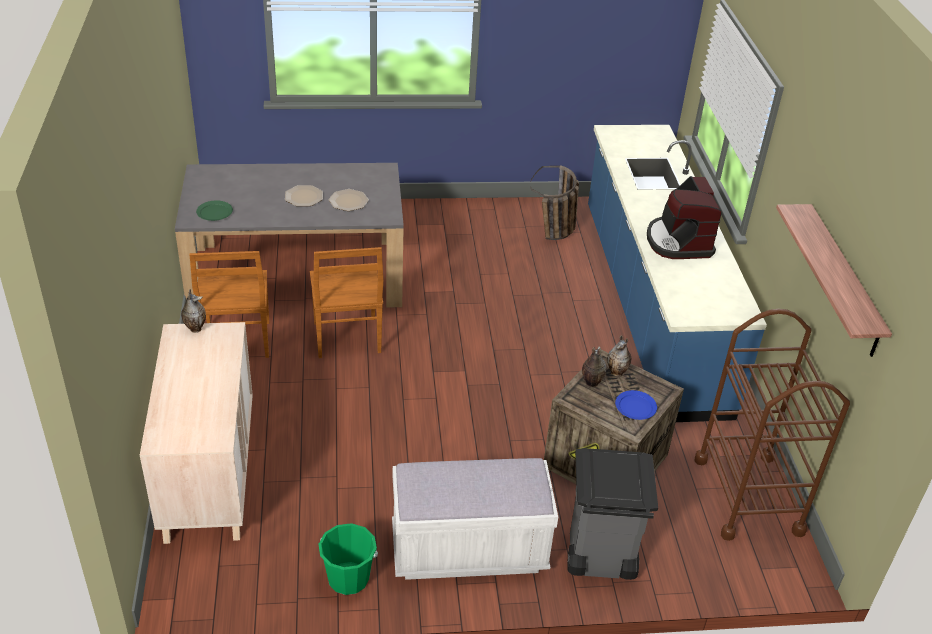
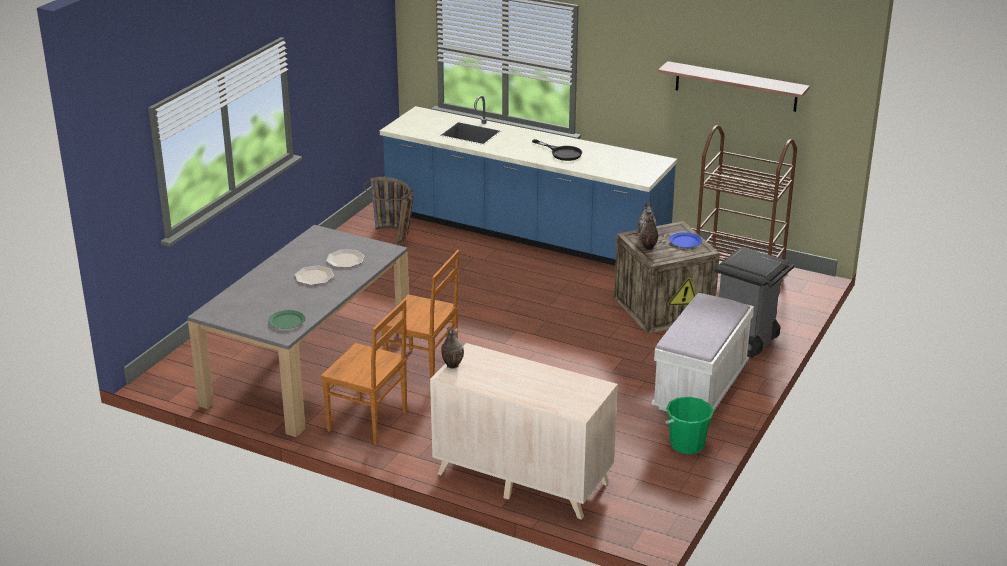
camera: 55 degrees left, 10 degrees down
(678, 241) = (562, 153): coffee machine -> black frying pan

